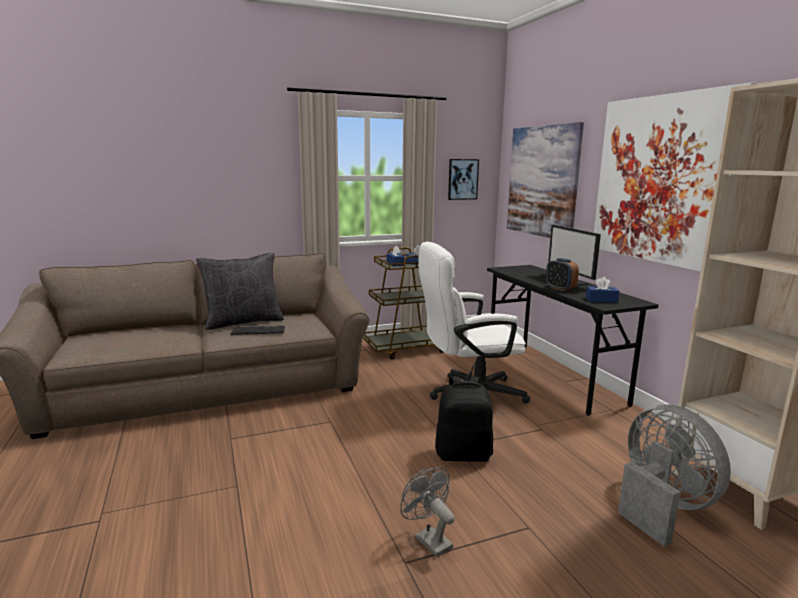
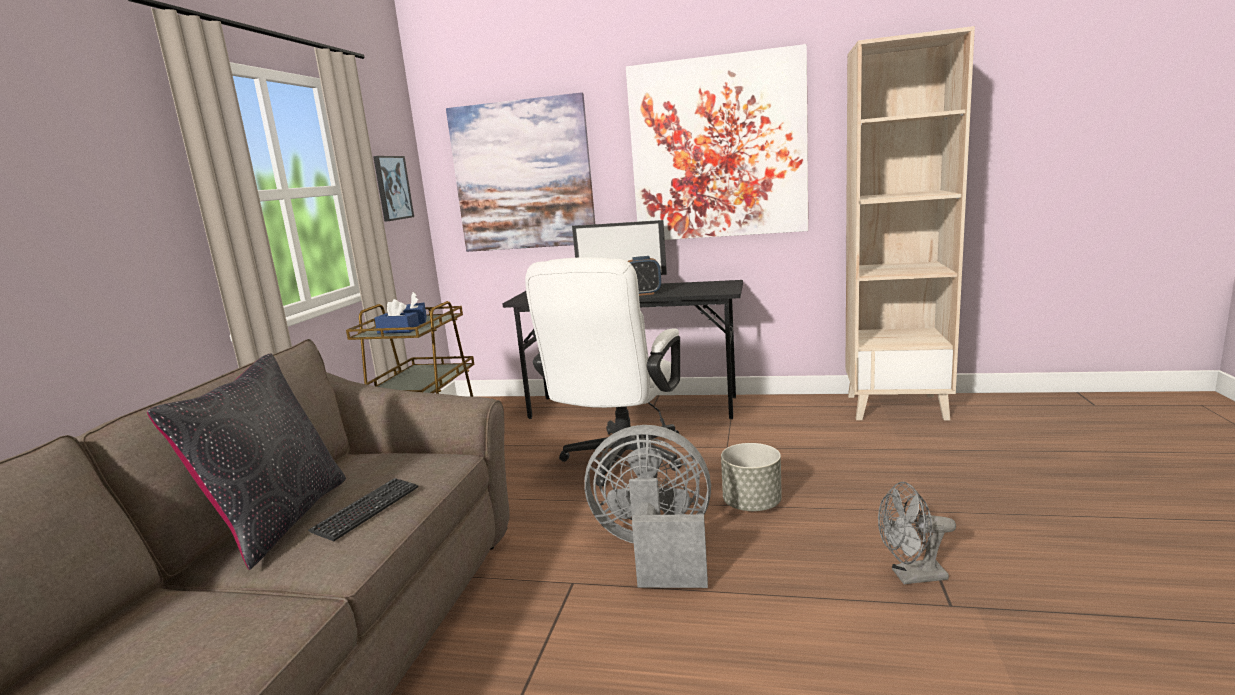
camera: 55 degrees left, 0 degrees up
(463, 454) = (752, 504): black backpack -> grey planter
(601, 300) = (705, 289): blue tissue box -> none
(661, 506) = (904, 441): grey fan -> grey fan (655, 551)

